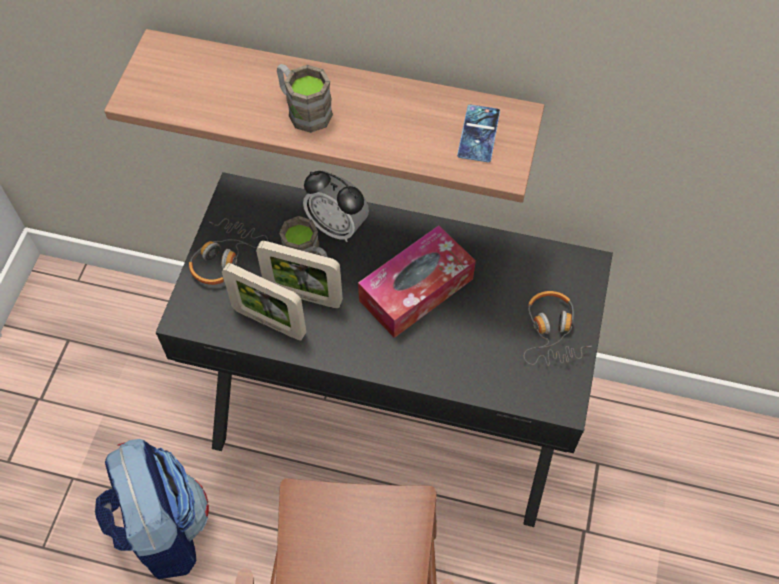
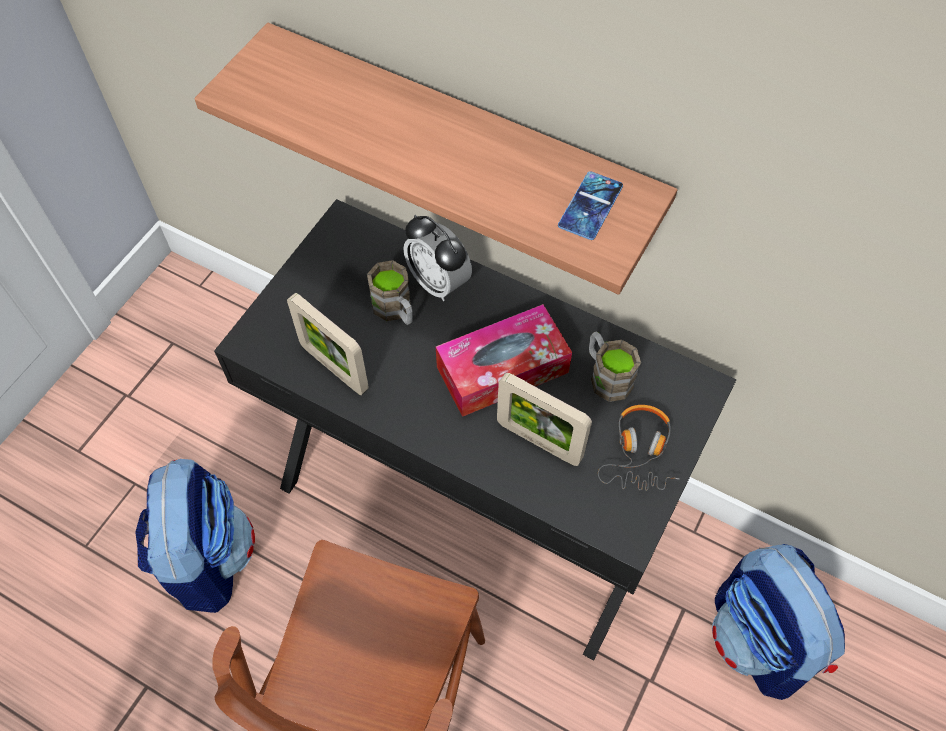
camera: 15 degrees right, 0 degrees up
(224, 257) = (310, 288): headphones -> none
(303, 110) = (404, 140): brown mug -> brown mug (606, 375)
(303, 296) = (379, 348): picture frame -> picture frame (539, 441)
(667, 473) = (760, 640): none -> backpack

